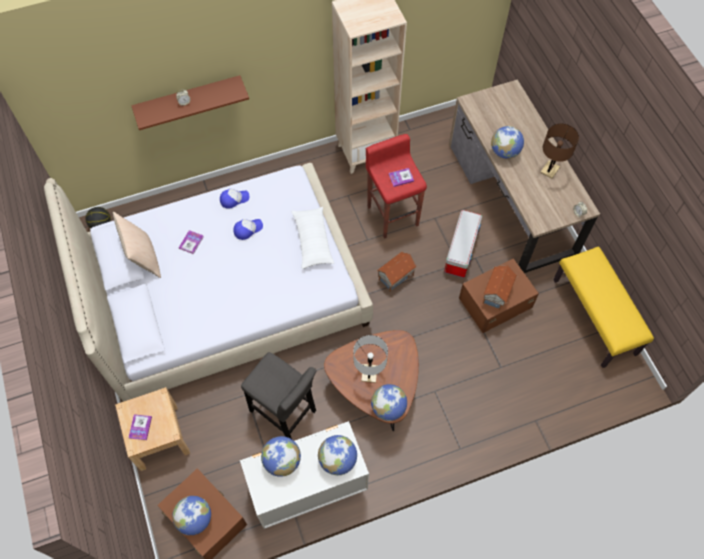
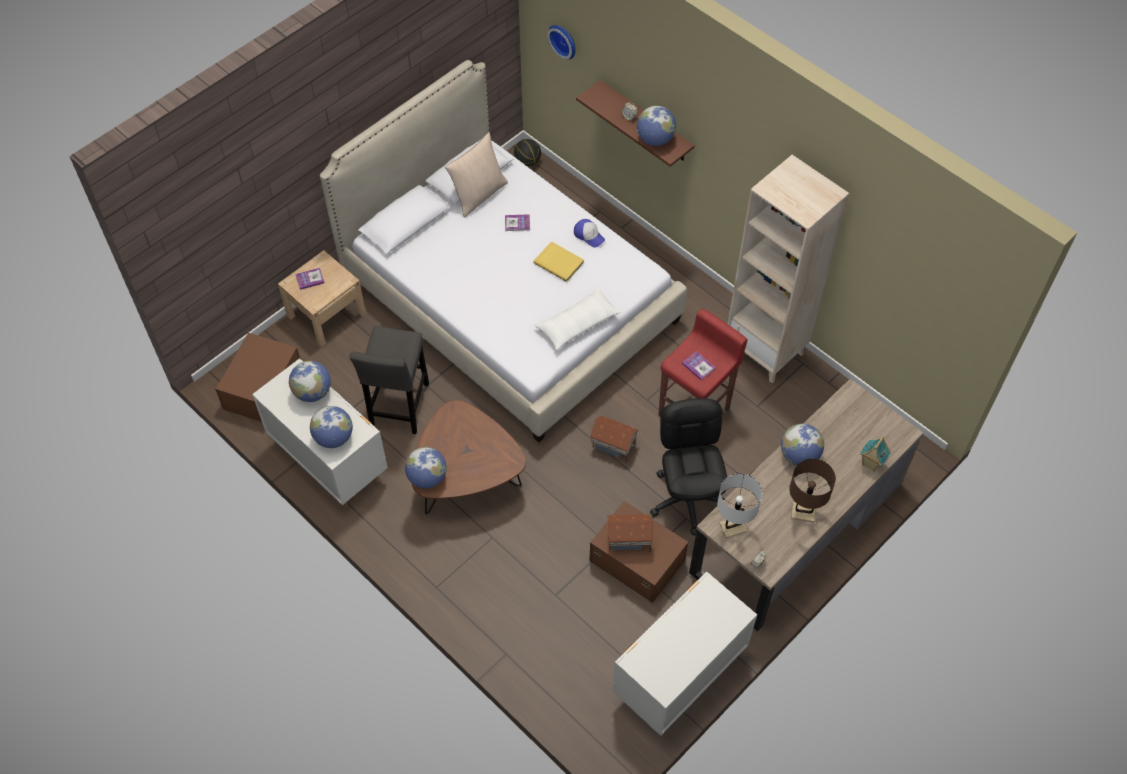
camera: 65 degrees right, 5 degrees down
(81, 106) = (564, 40): none -> wall clock
(195, 519) = (247, 367): globe -> globe (655, 139)
(247, 229) = (559, 262): cap -> yellow book
(369, 373) = (458, 445): white table lamp -> white table lamp (733, 527)
(461, 250) = (687, 499): storage box -> black office chair
(528, 117) = (870, 464): none -> toy house
(595, 316) = (678, 678): yellow bench -> white dresser

